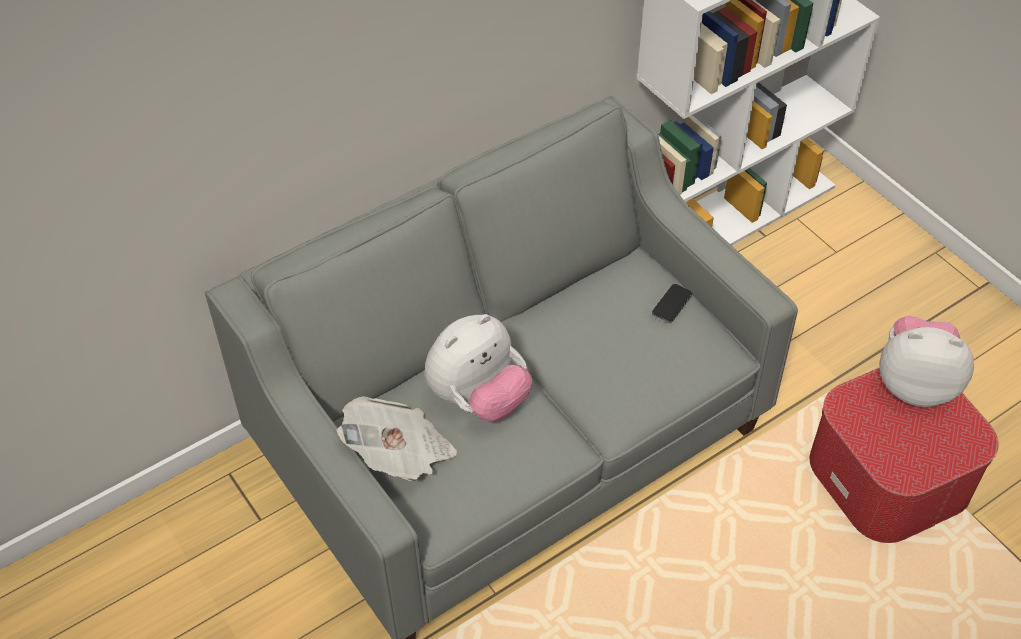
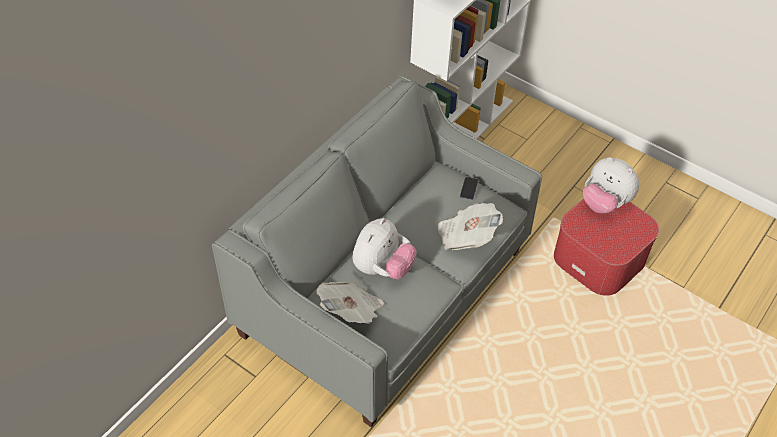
camera: 20 degrees left, 0 degrees up
(636, 380) = (466, 236): none -> newspaper
(915, 384) = (604, 203): plush toy -> plush toy turned 135 degrees counterclockwise

